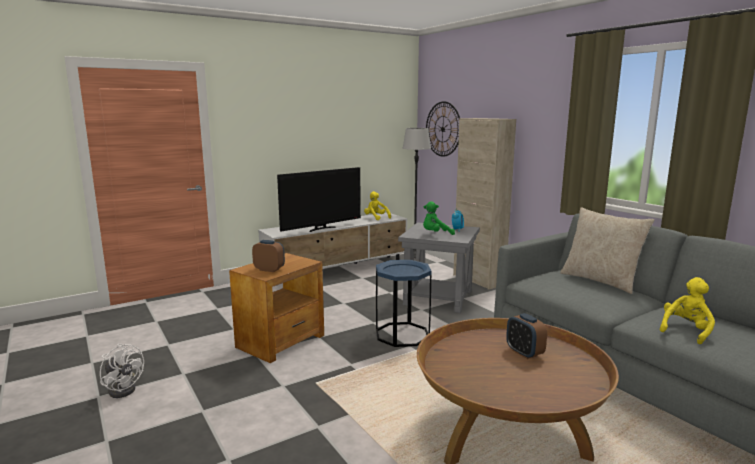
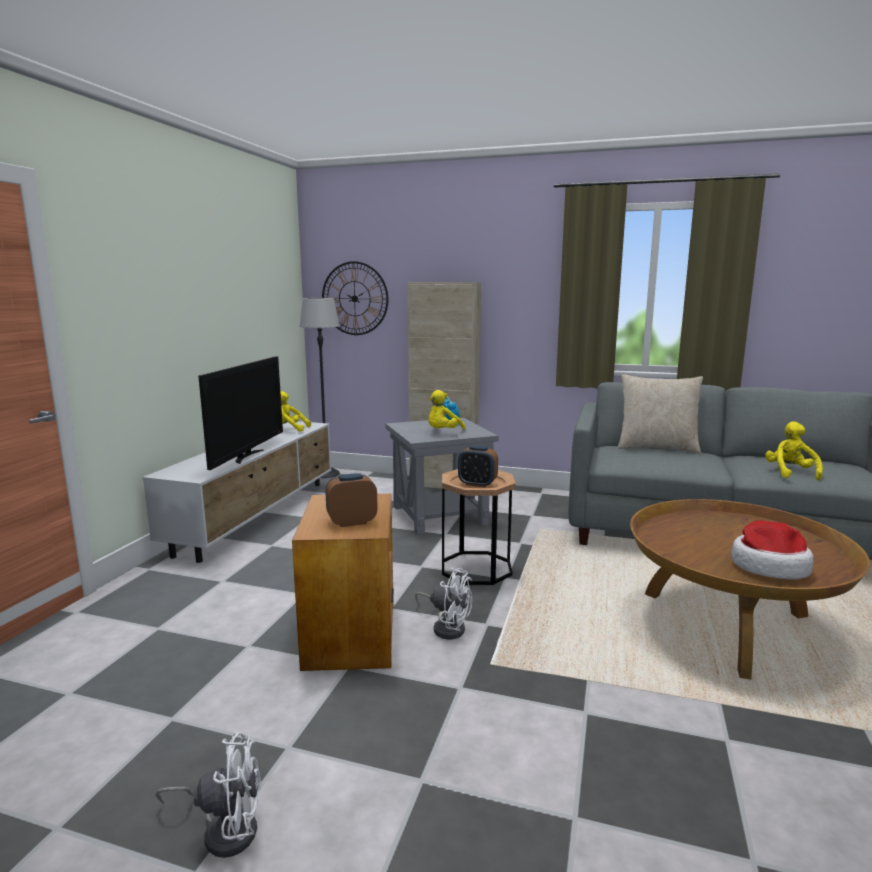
camera: 40 degrees left, 0 degrees up
(328, 357) = (446, 627): none -> white fan
(402, 334) = (476, 568): blue side table -> brown side table
(436, 234) = (443, 432): green plush toy -> yellow plush toy
(499, 384) = (768, 566): none -> hat
(524, 353) = (719, 532): alarm clock -> alarm clock (477, 484)

